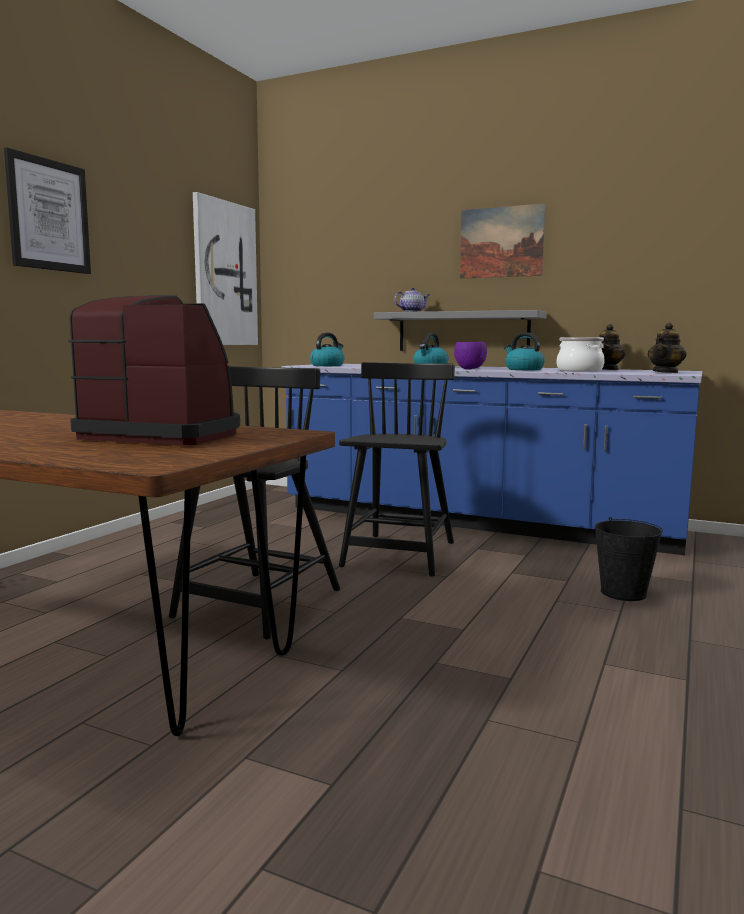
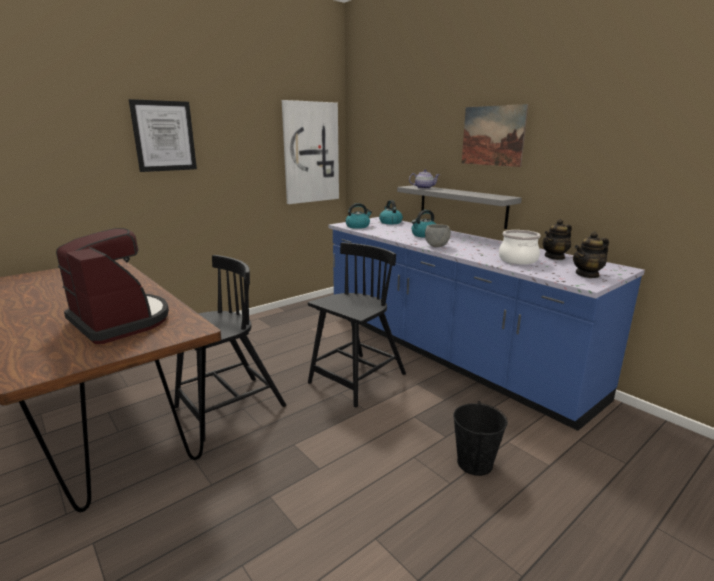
camera: 25 degrees right, 10 degrees up
(470, 369) = (437, 246): purple bowl -> grey bowl
(523, 369) = (476, 252): kettle -> kettle (390, 222)

